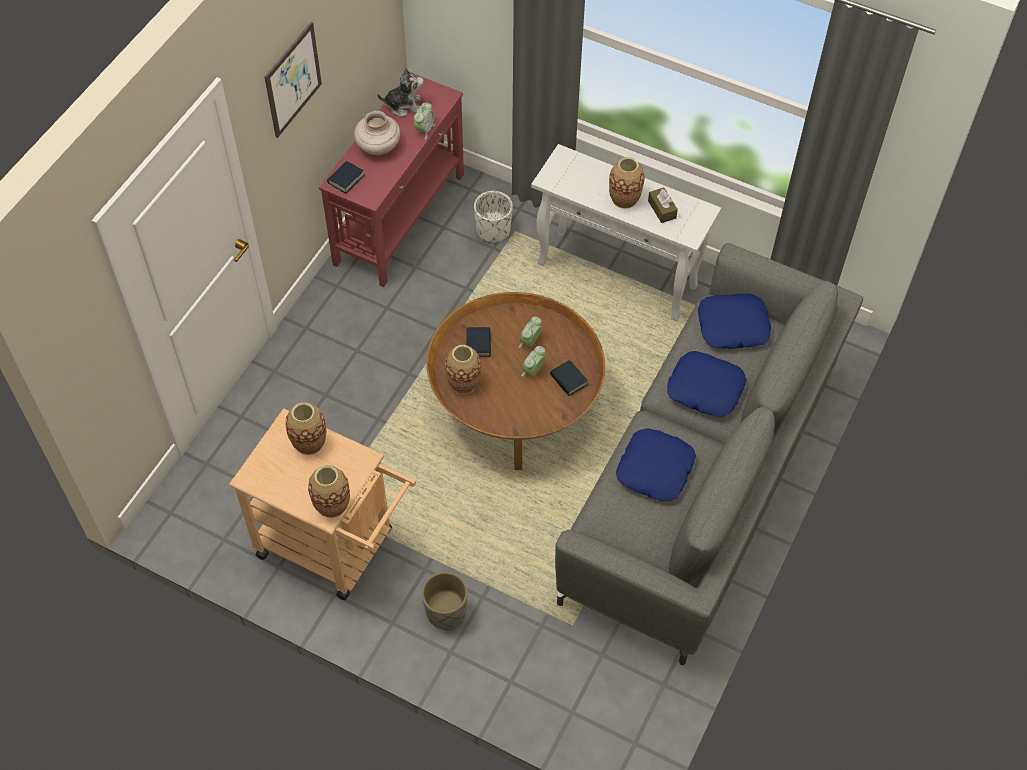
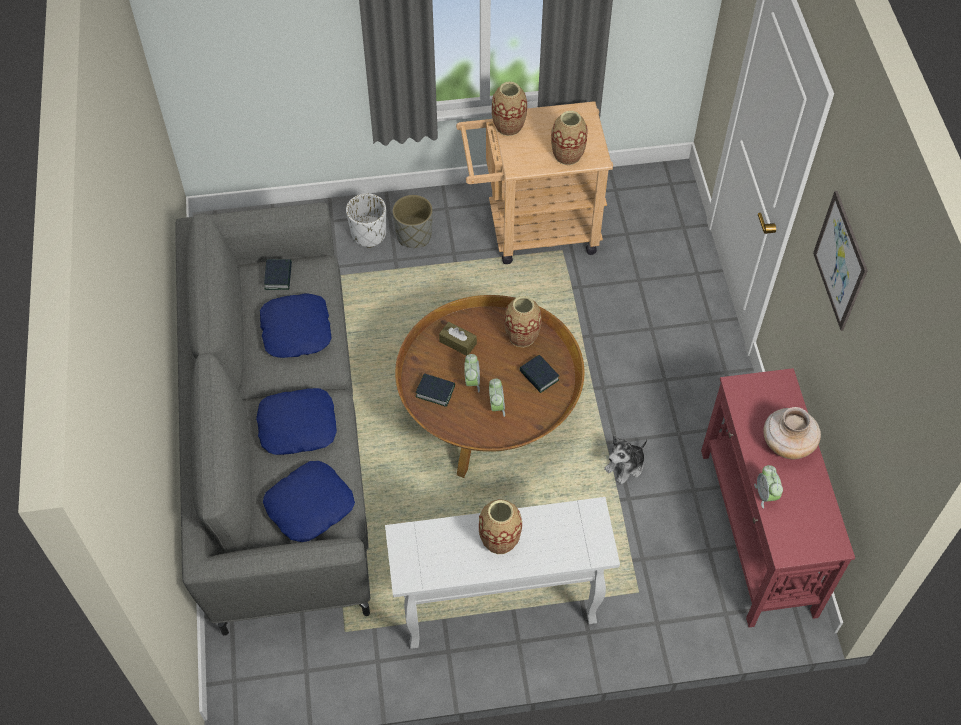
camera: 145 degrees right, 0 degrees up
(346, 179) = (778, 391): book -> book (278, 277)
(403, 105) = (814, 510): plush toy -> plush toy (625, 466)
(493, 230) = (660, 579): white planter -> white planter (369, 234)
(662, 209) = (452, 551): brown tissue box -> brown tissue box (458, 342)

